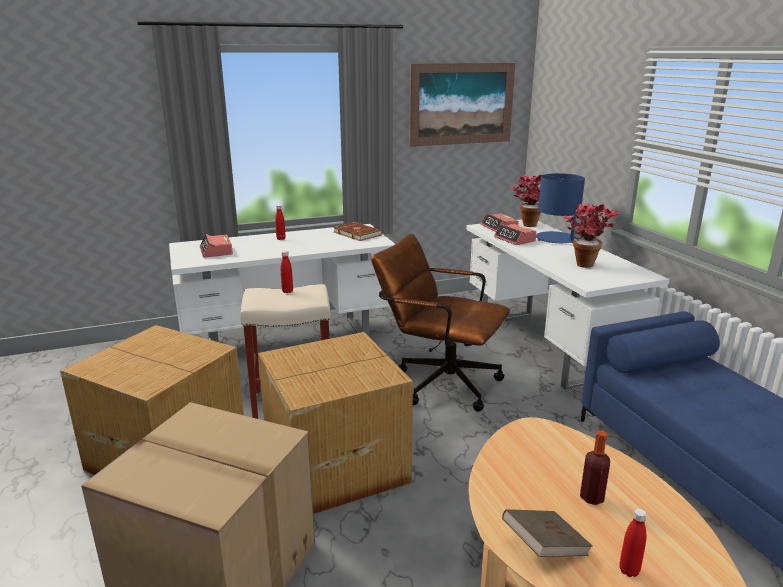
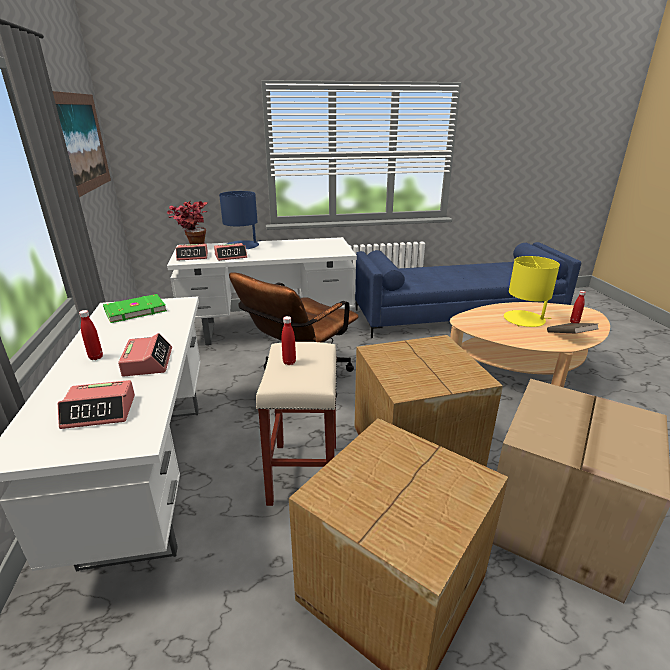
camera: 80 degrees left, 5 degrees up
(274, 250) = (148, 362): none -> alarm clock
(358, 233) = (134, 310): brown book -> green book
(584, 263) = (302, 248): potted plant -> none
(591, 497) = (524, 319): bottle -> yellow table lamp

